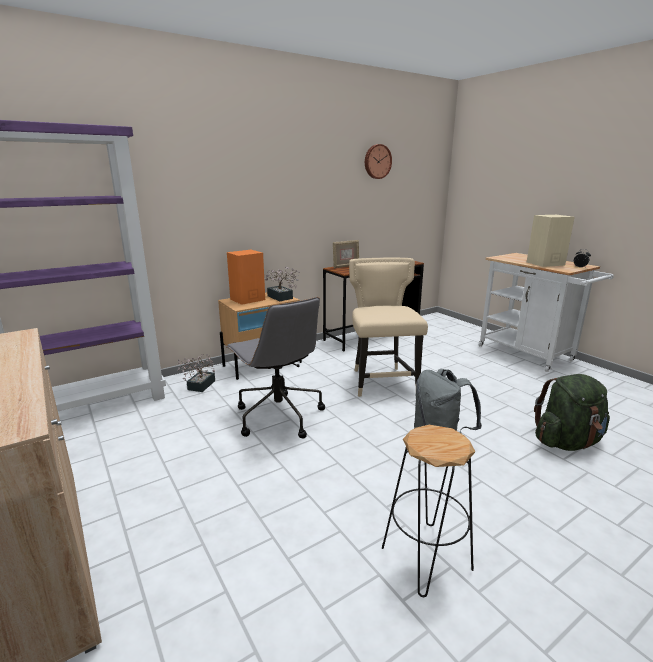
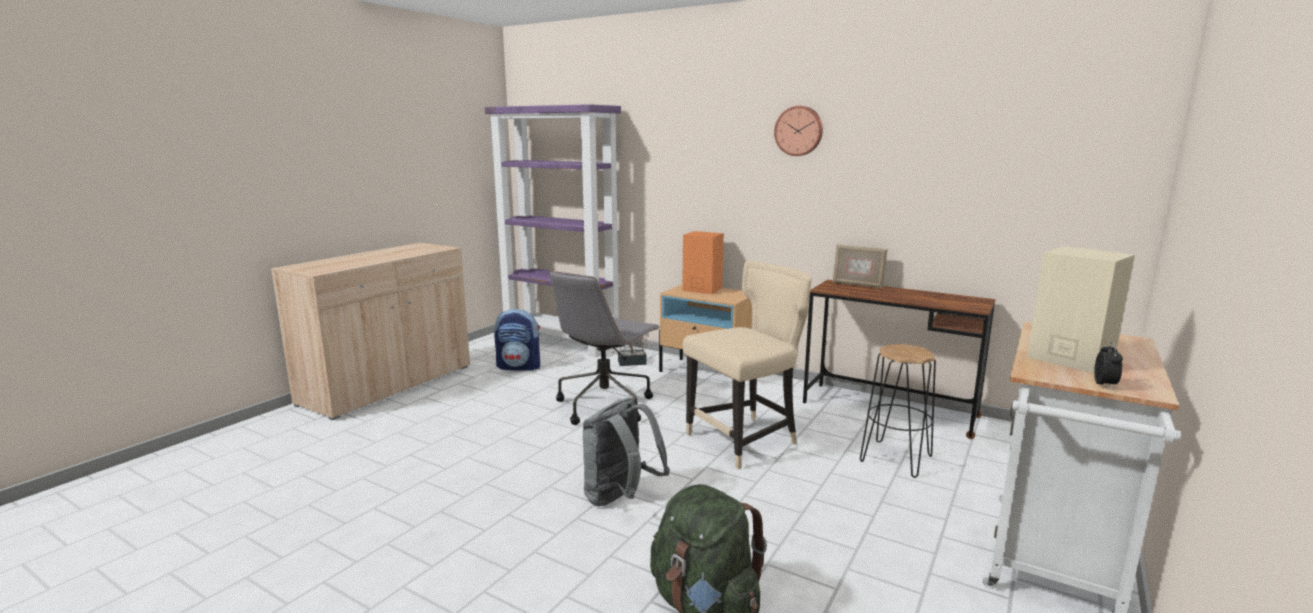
camera: 65 degrees right, 5 degrees down
(126, 443) = (520, 367): none -> backpack
(281, 298) = (728, 297): potted plant -> none
(377, 161) = (950, 128): wall clock -> wall clock (799, 131)
(425, 558) = (422, 512): black stool -> black stool (895, 458)

